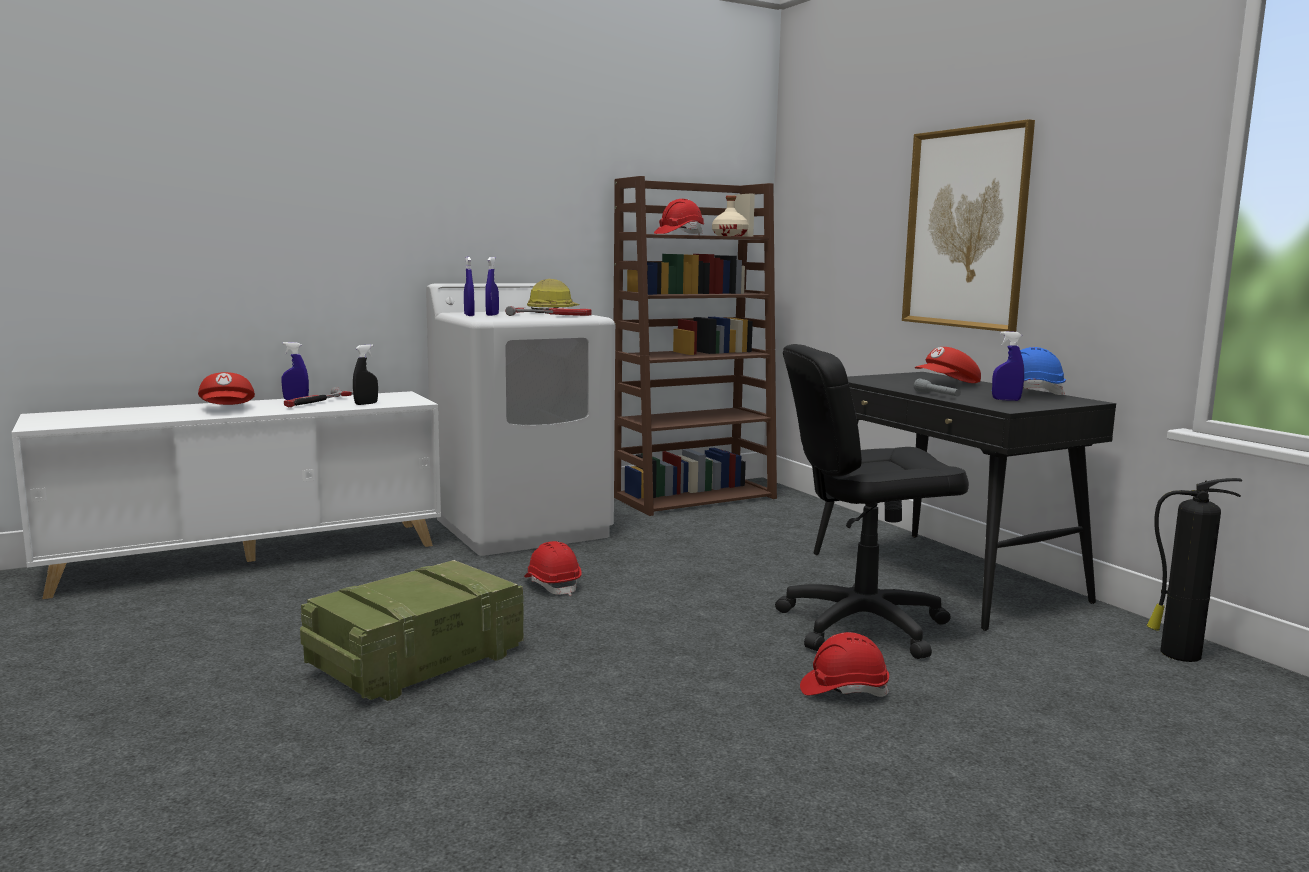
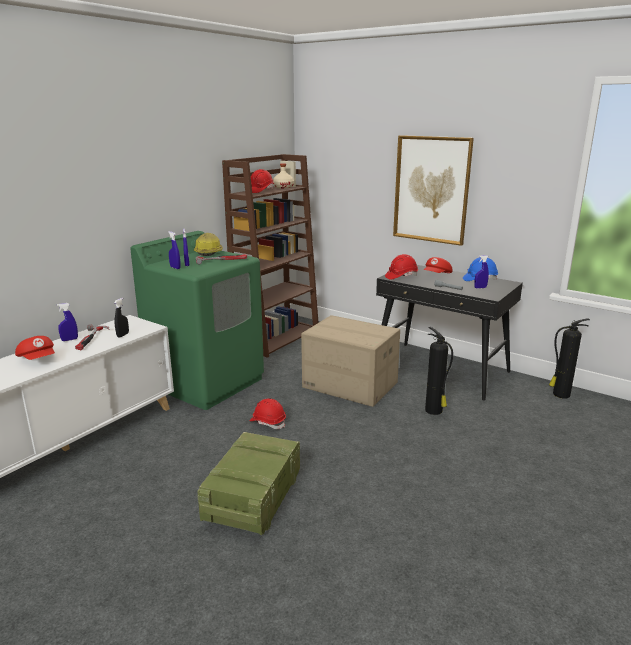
camera: 25 degrees left, 10 degrees up
(522, 527) = (207, 382): white washing machine -> green washing machine
(744, 567) = (349, 385): none -> cardboard box
(843, 690) = (462, 454): red hard hat -> red hard hat (401, 276)
(862, 625) = (434, 411): black office chair -> fire extinguisher

